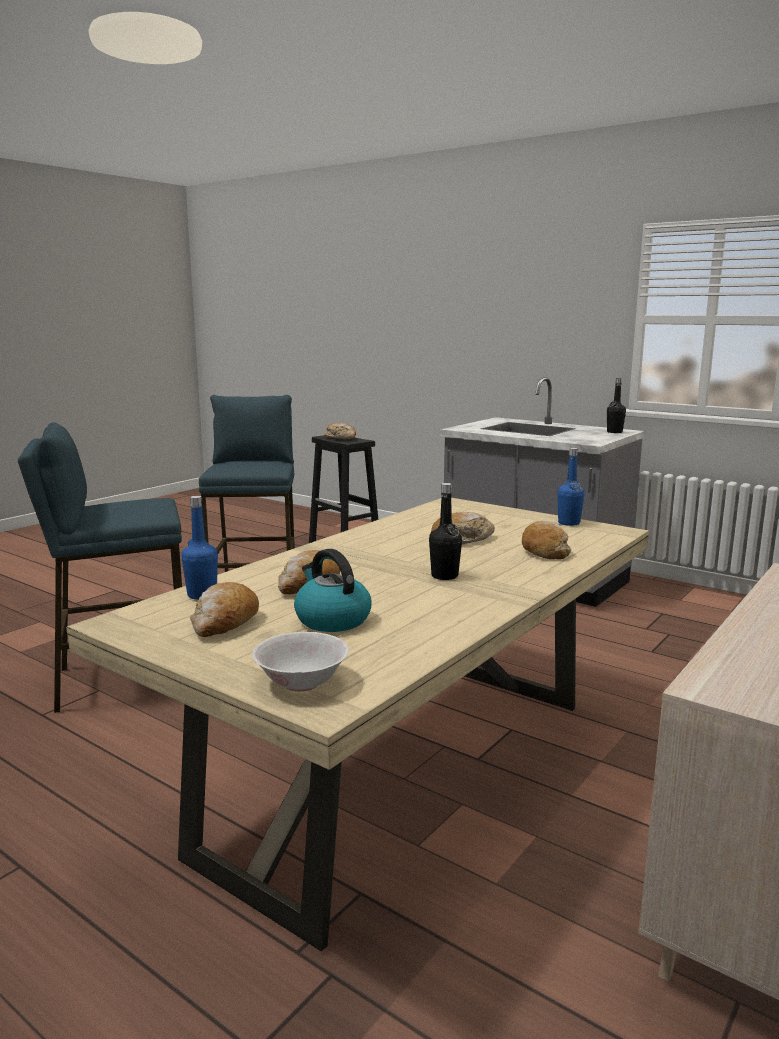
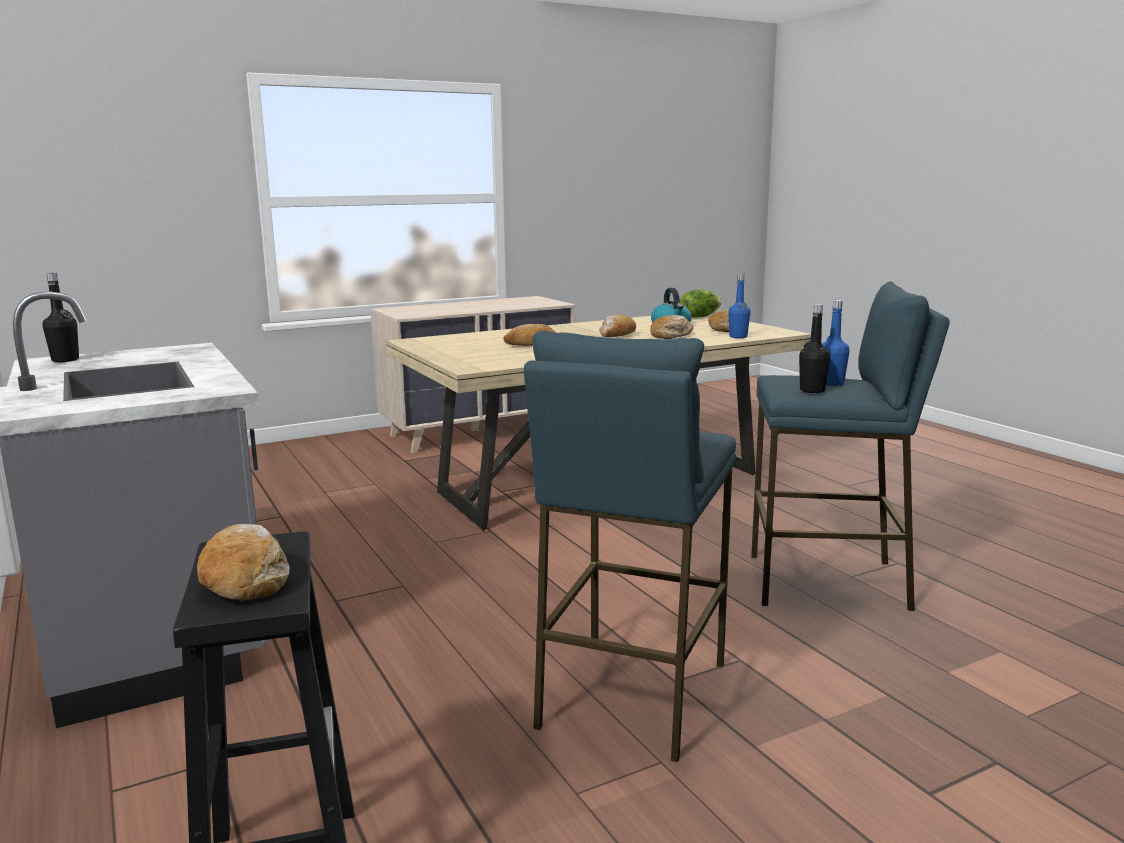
camera: 155 degrees left, 0 degrees up
(302, 683) = (699, 317): white bowl -> lettuce
(444, 576) = (585, 333): black bottle -> black bottle (812, 390)
(544, 550) = (494, 337): bread -> bread (616, 335)
(569, 523) = (424, 347): blue bottle -> blue bottle (831, 383)

